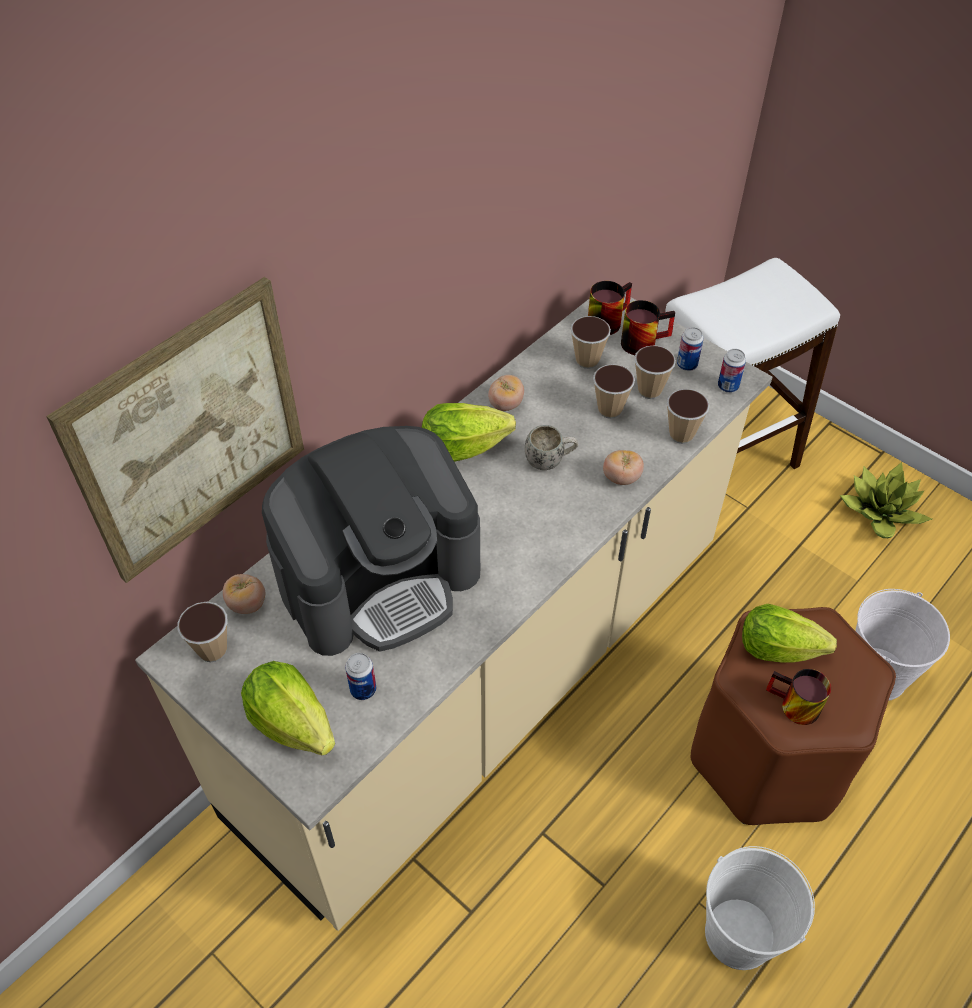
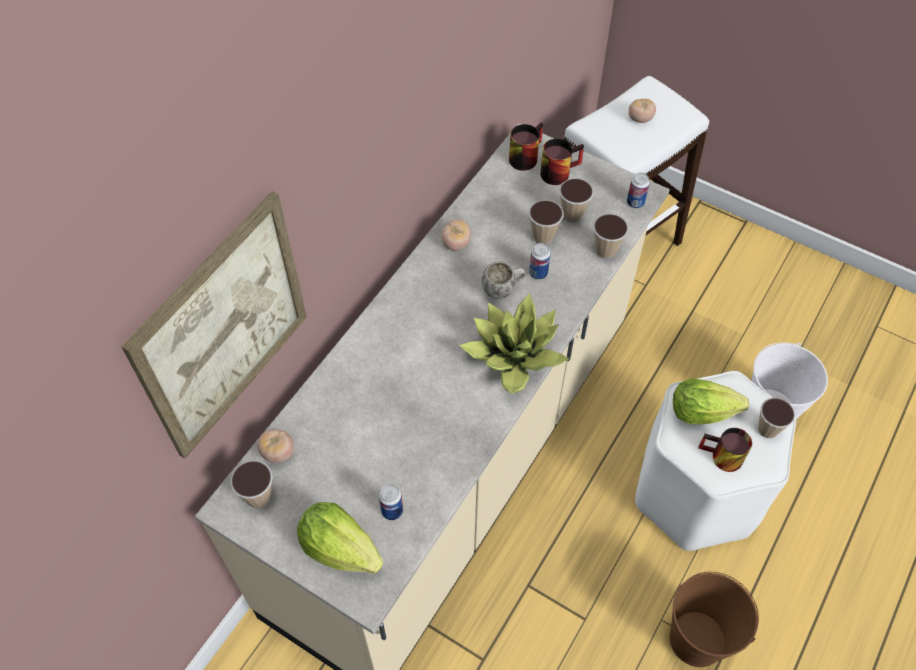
camera: 10 degrees left, 5 degrees up
(380, 577) = (384, 412): coffee machine -> none
(463, 447) = (428, 288): lettuce -> none
(587, 360) = (516, 195): cup -> cup (767, 429)
(621, 478) = (564, 296): tomato -> tomato (640, 119)
(687, 365) = (598, 188): can -> can (538, 273)
(738, 935) = (696, 640): white bucket -> brown bucket
(767, 757) = (695, 493): brown stool -> white stool
(881, 513) = (753, 274): potted plant -> potted plant (514, 356)

